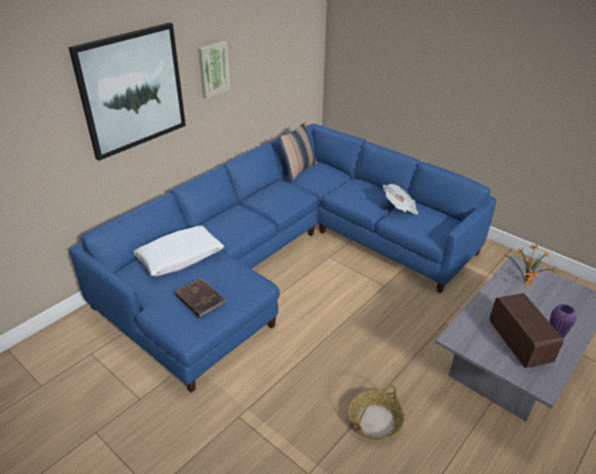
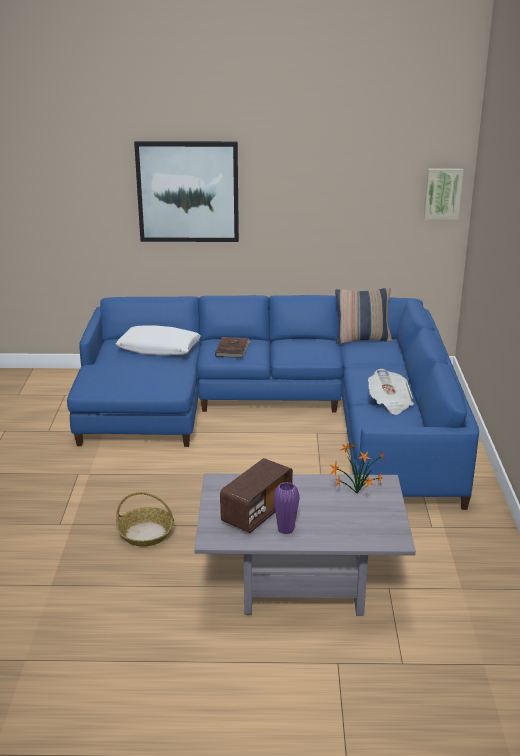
camera: 50 degrees right, 10 degrees down
(200, 298) = (124, 374): brown book -> brown book (233, 349)
(213, 69) = (284, 197): picture -> picture (442, 193)

